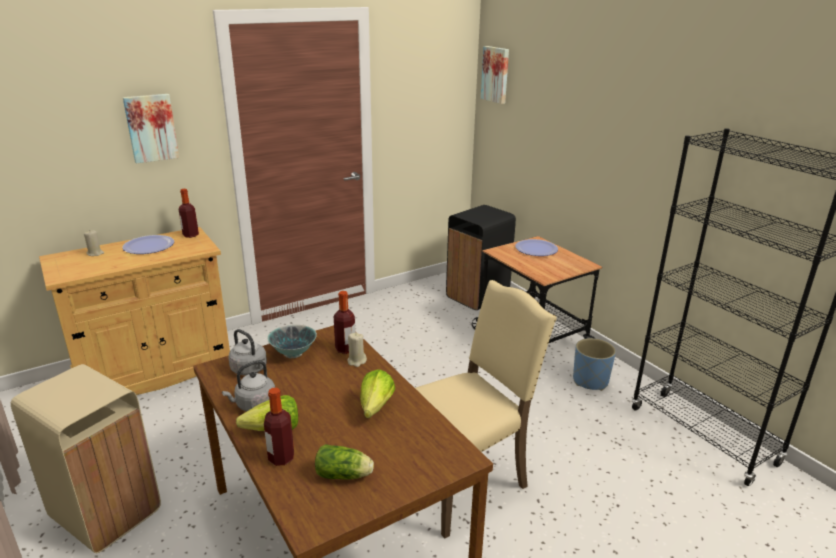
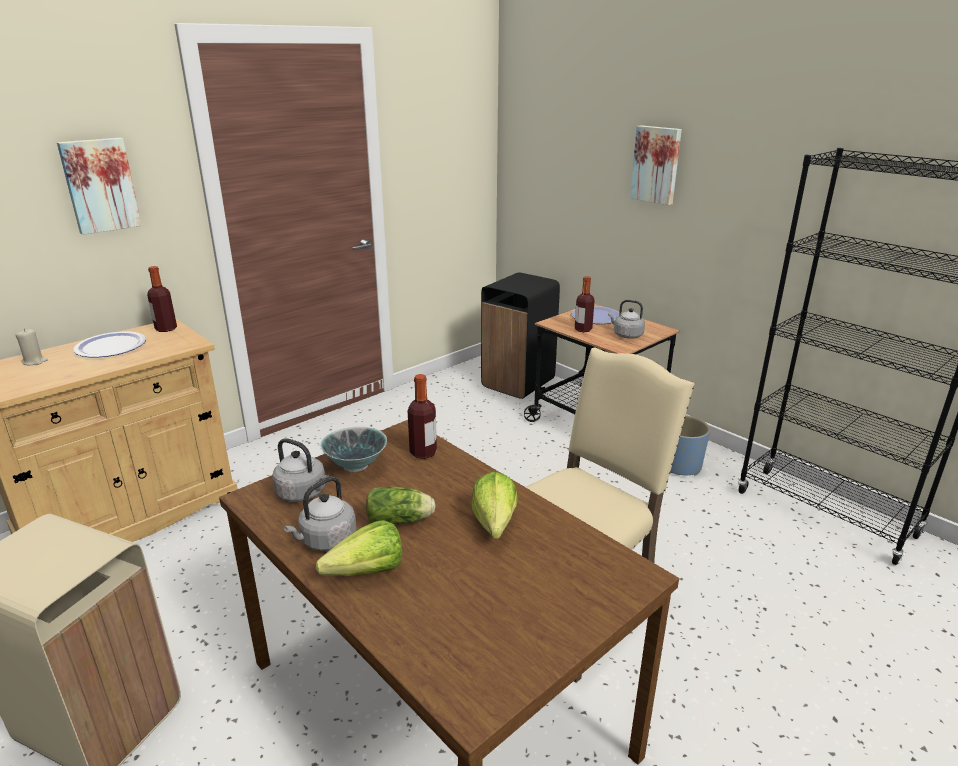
camera: 10 degrees left, 0 degrees up
(281, 458) = (392, 610): bottle -> bottle (583, 329)
(345, 475) = (492, 622): lettuce -> lettuce (401, 520)
(356, 361) = (444, 466): beige candle -> none
(496, 74) = (524, 113): picture -> picture (656, 164)
(554, 267) = (626, 335): none -> grey kettle

